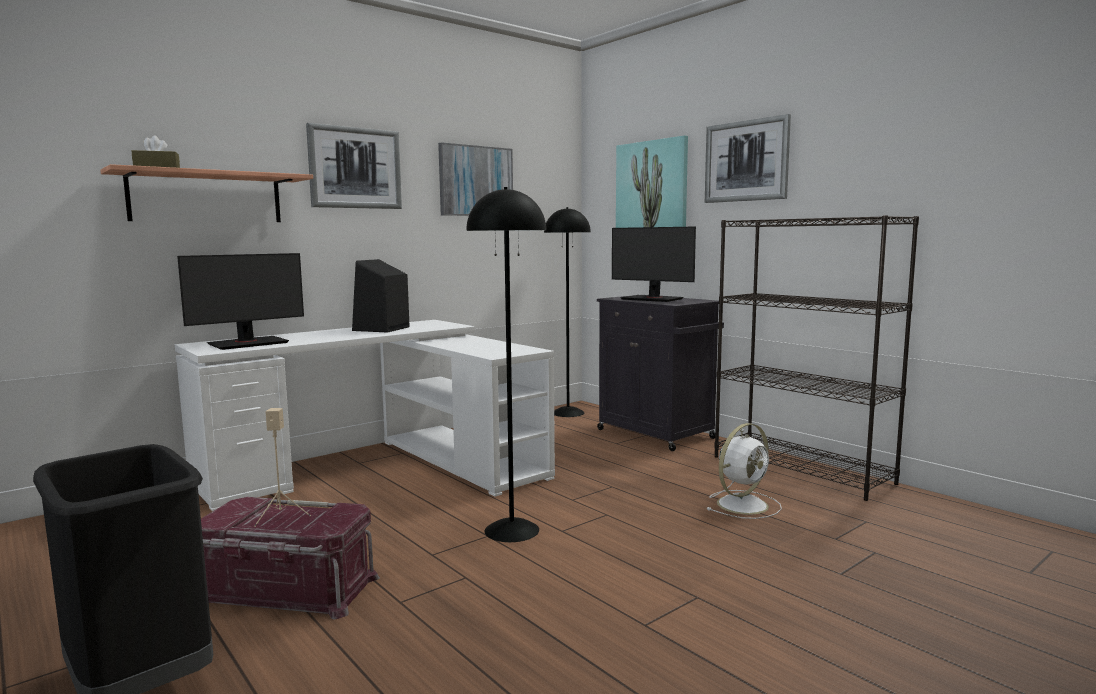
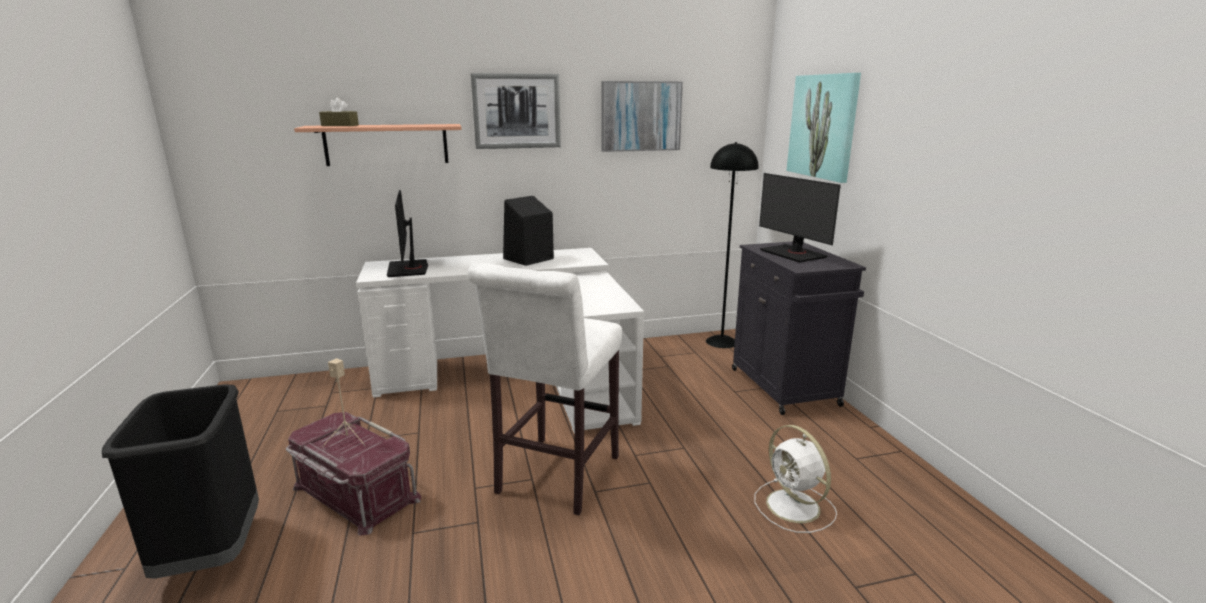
camera: 25 degrees right, 10 degrees up
(248, 343) = (408, 269): monitor -> monitor turned 90 degrees clockwise
(511, 530) = (554, 478): black floor lamp -> white stool
(744, 504) = (794, 507): white fan -> white fan turned 75 degrees clockwise
(746, 161) = (912, 111): picture -> none
(802, 470) = (904, 475): black bookcase -> none

